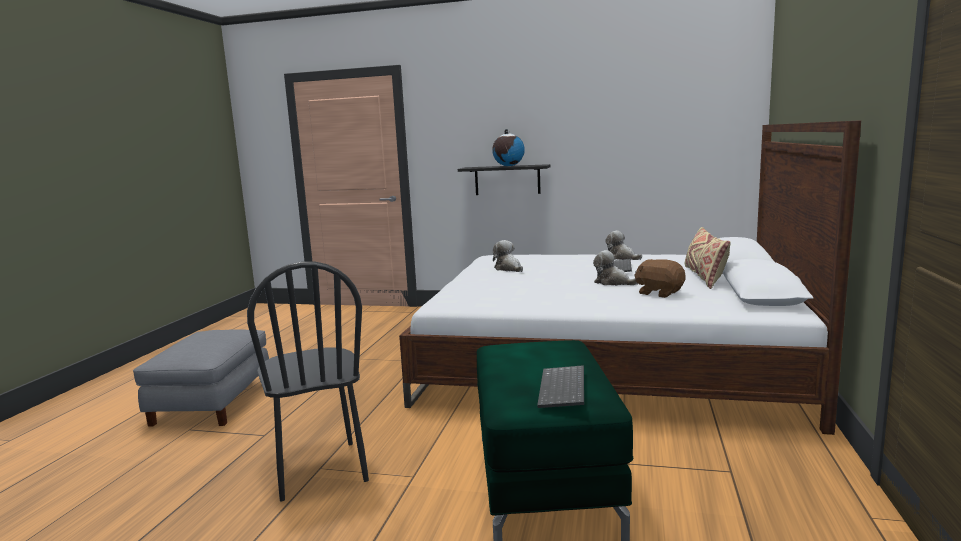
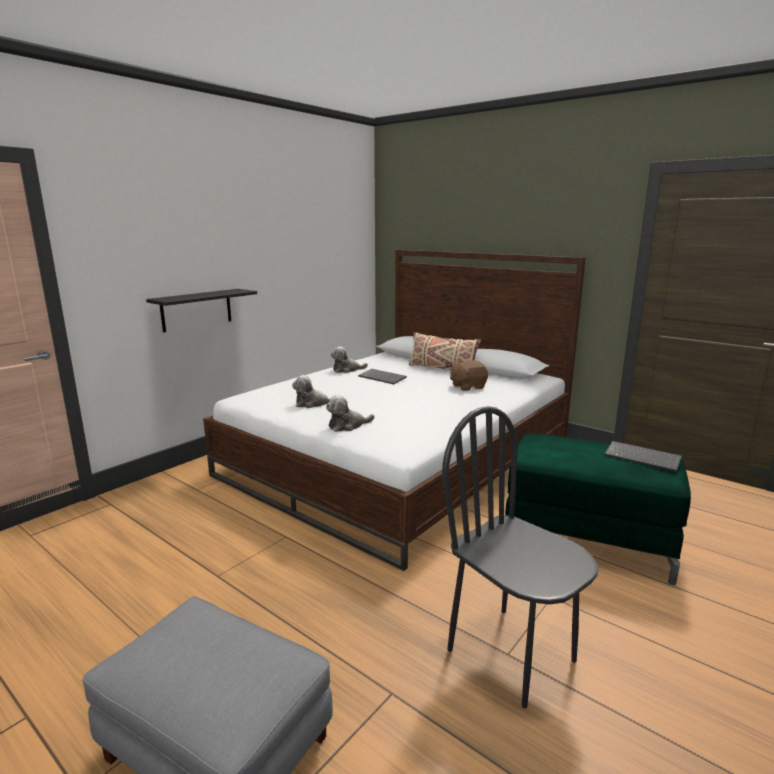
camera: 65 degrees left, 5 degrees up
(320, 470) = (511, 654): black chair -> black chair turned 135 degrees counterclockwise
(508, 166) = (210, 294): globe -> none
(613, 282) = (420, 389): plush toy -> plush toy (347, 425)

